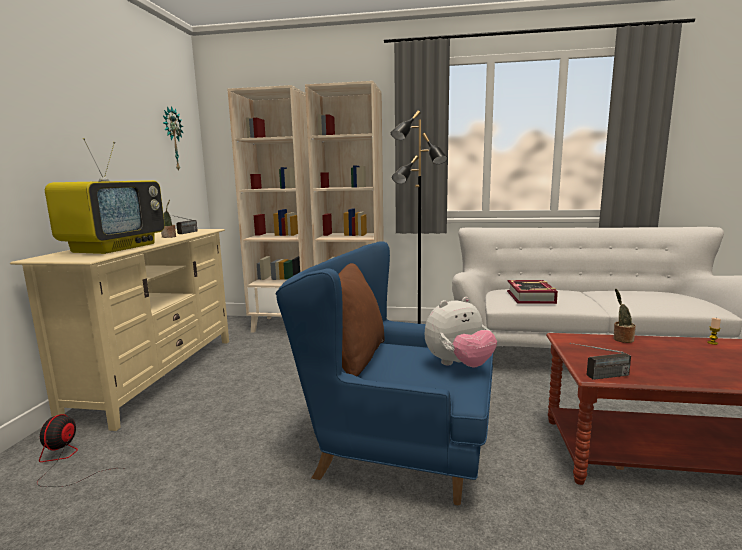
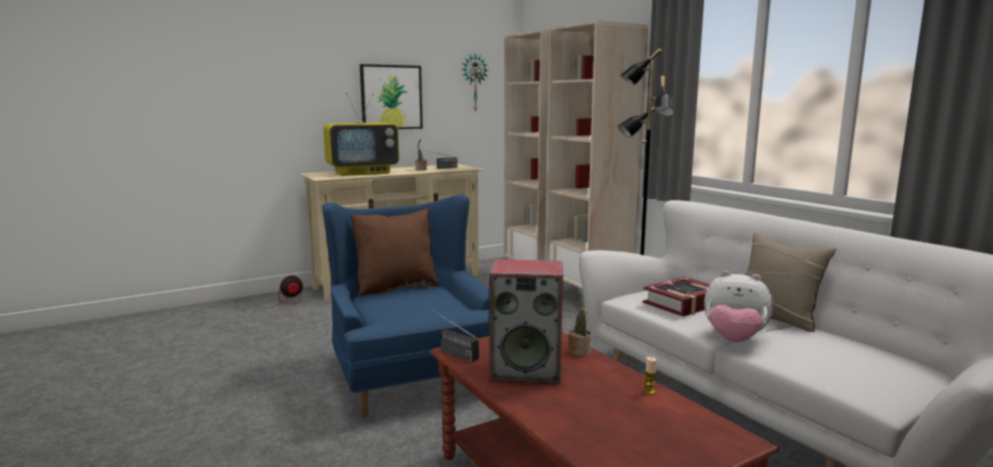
camera: 50 degrees right, 0 degrees up
(104, 150) = (391, 97): none -> picture
(459, 365) = (424, 314): plush toy -> plush toy (734, 340)
(571, 290) = (776, 317): none -> beige pillow
(657, 363) = (527, 370): none -> speaker

